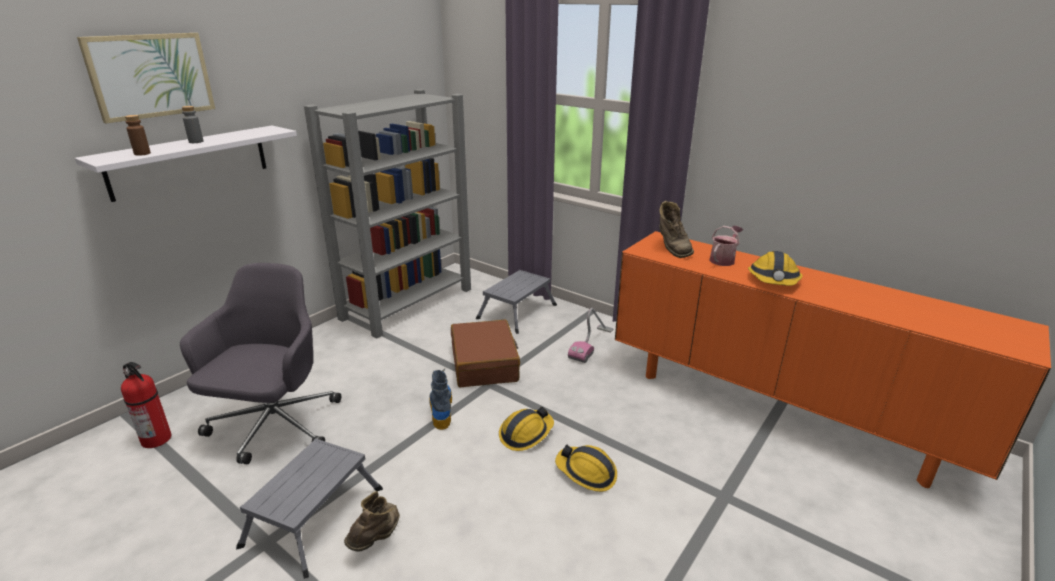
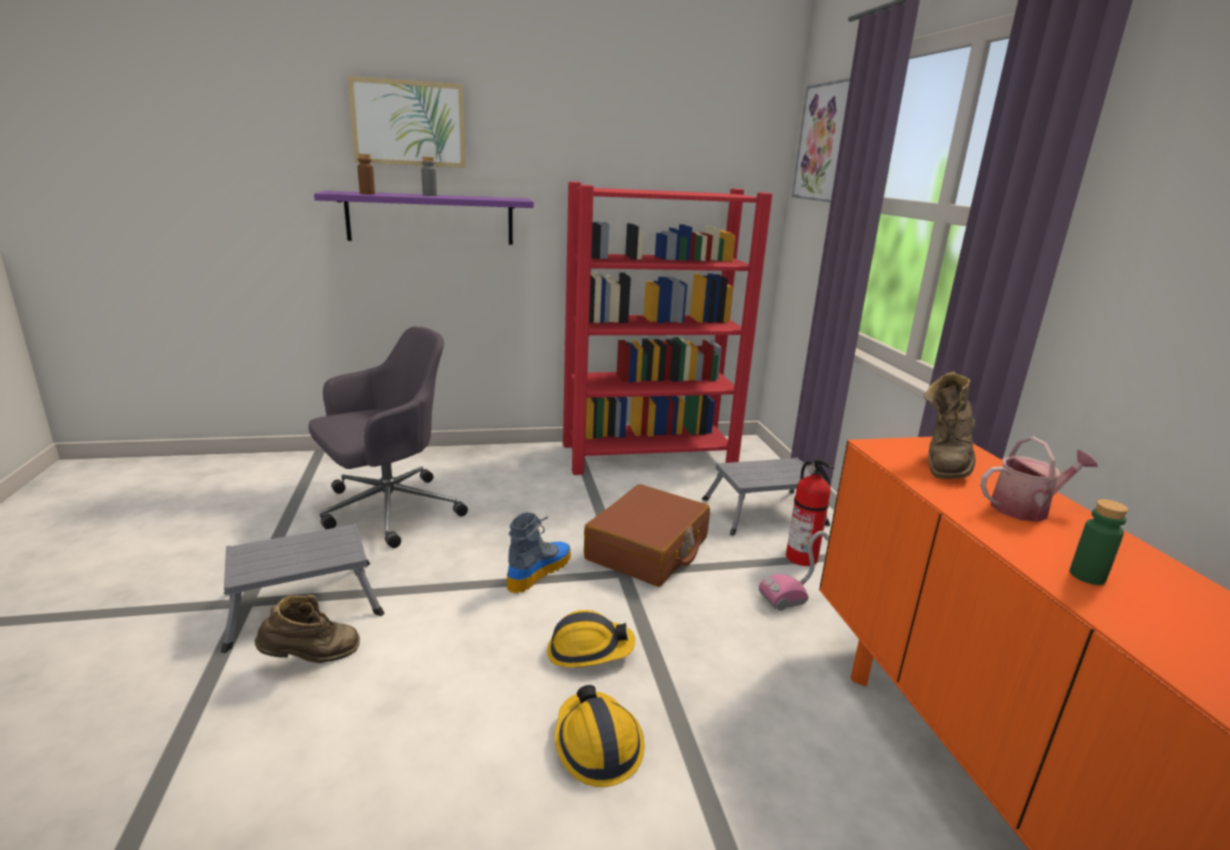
camera: 40 degrees right, 5 degrees down
(157, 439) = (308, 478): fire extinguisher -> fire extinguisher (802, 558)
(190, 161) = (430, 218): white shelf -> purple shelf
(407, 303) = (648, 455): grey bookcase -> red bookcase
(479, 51) = (826, 143): none -> picture
(773, 280) = (1087, 576): hard hat -> green bottle

